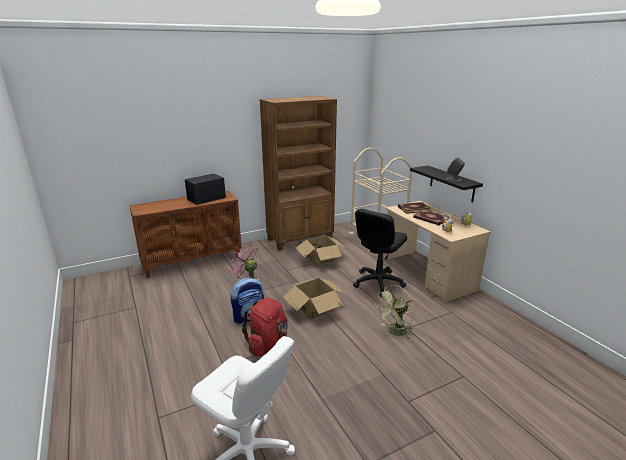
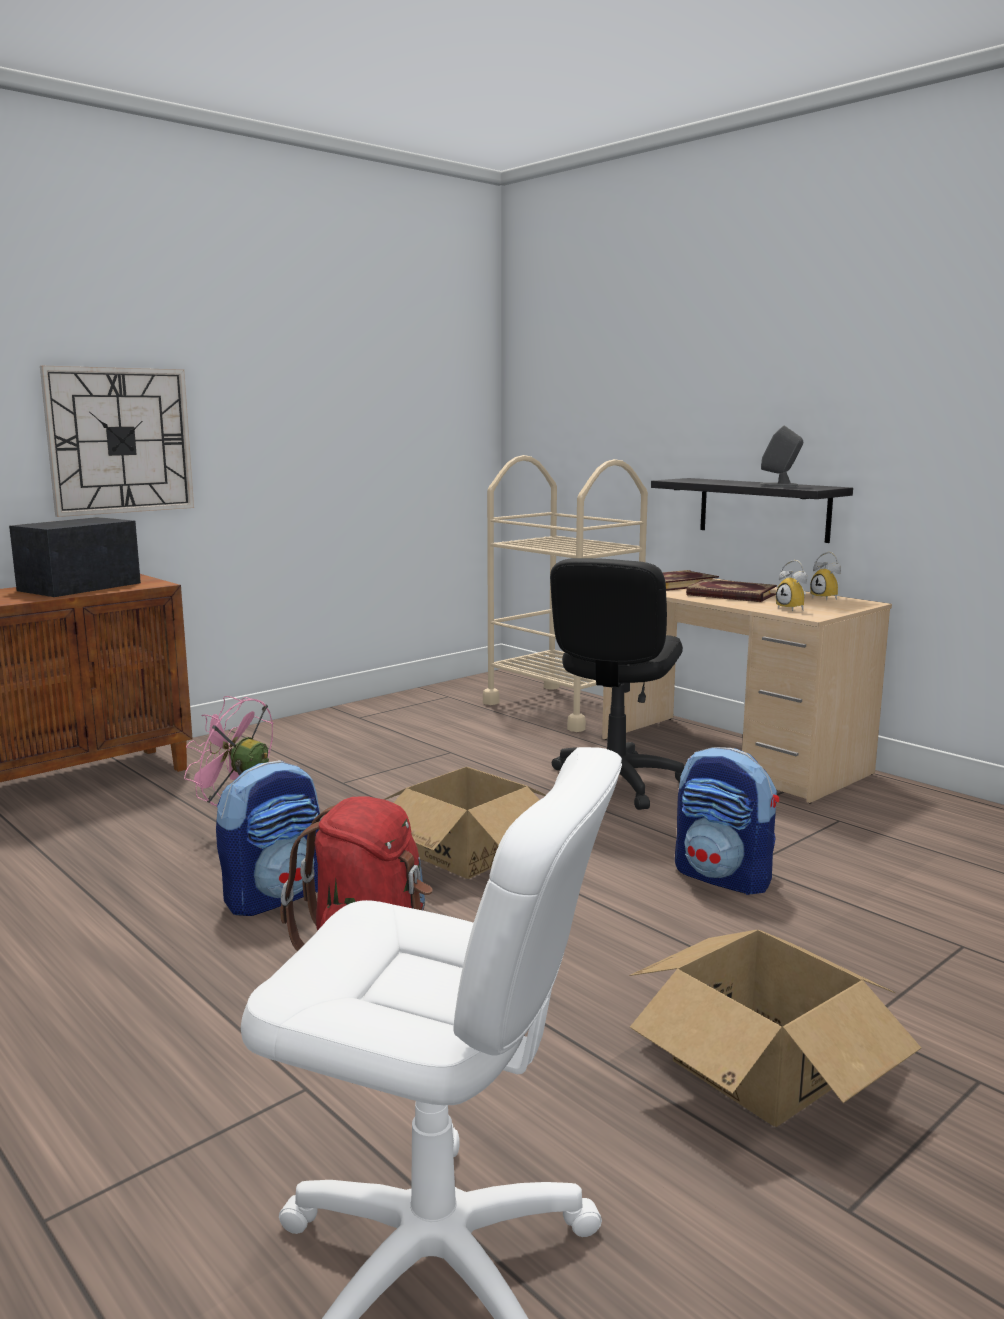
camera: 15 degrees left, 10 degrees down
(221, 147) = (120, 441): none -> wall clock
(300, 239) = (353, 718): brown bookcase -> none
(321, 258) = (431, 751): cardboard box -> cardboard box (762, 1067)
(395, 332) = (724, 877): green fan -> backpack

